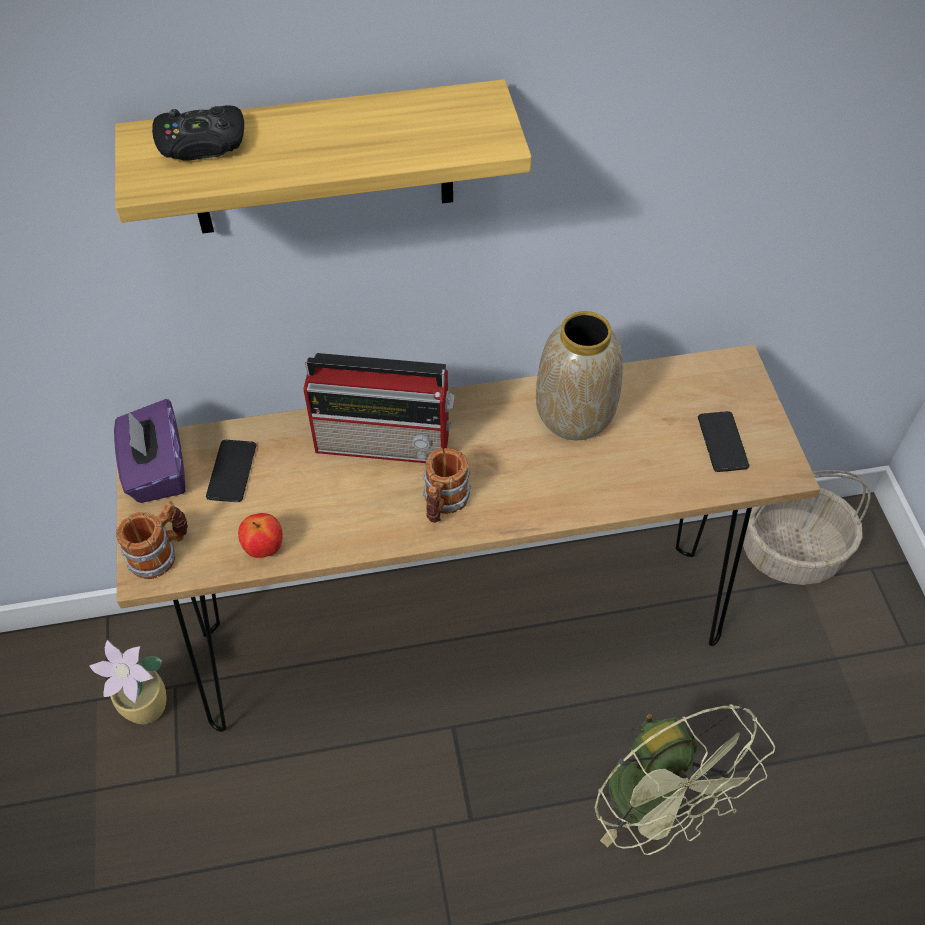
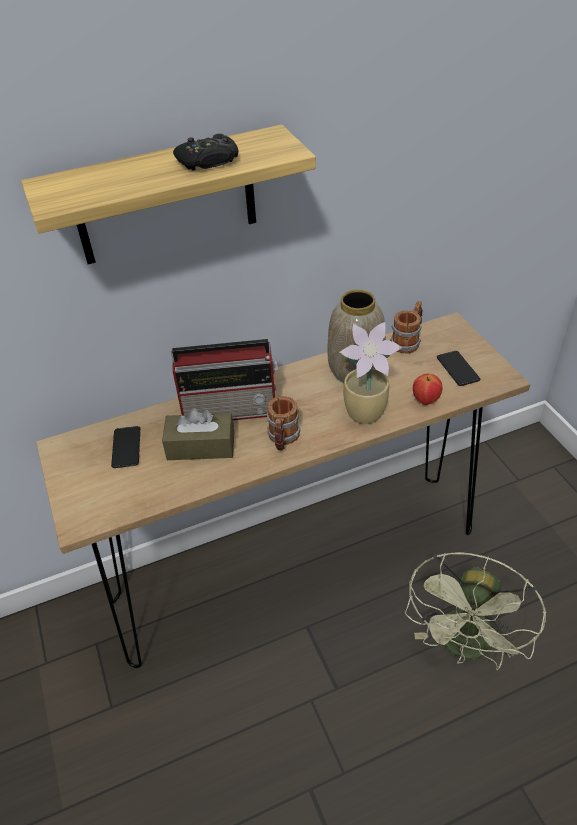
camera: 10 degrees left, 10 degrees down
(148, 708) = (79, 663): potted plant -> potted plant (367, 413)
(157, 470) = (71, 457): purple tissue box -> none
(161, 553) = (86, 509): mug -> mug (408, 341)
(201, 144) = (86, 180): black game controller -> black game controller (208, 161)
(264, 548) = (162, 491): apple -> apple (425, 400)
(330, 491) = (201, 446): none -> brown tissue box
(659, 805) = (465, 647): green fan -> green fan turned 60 degrees clockwise
(792, 552) = (500, 466): basket -> none

